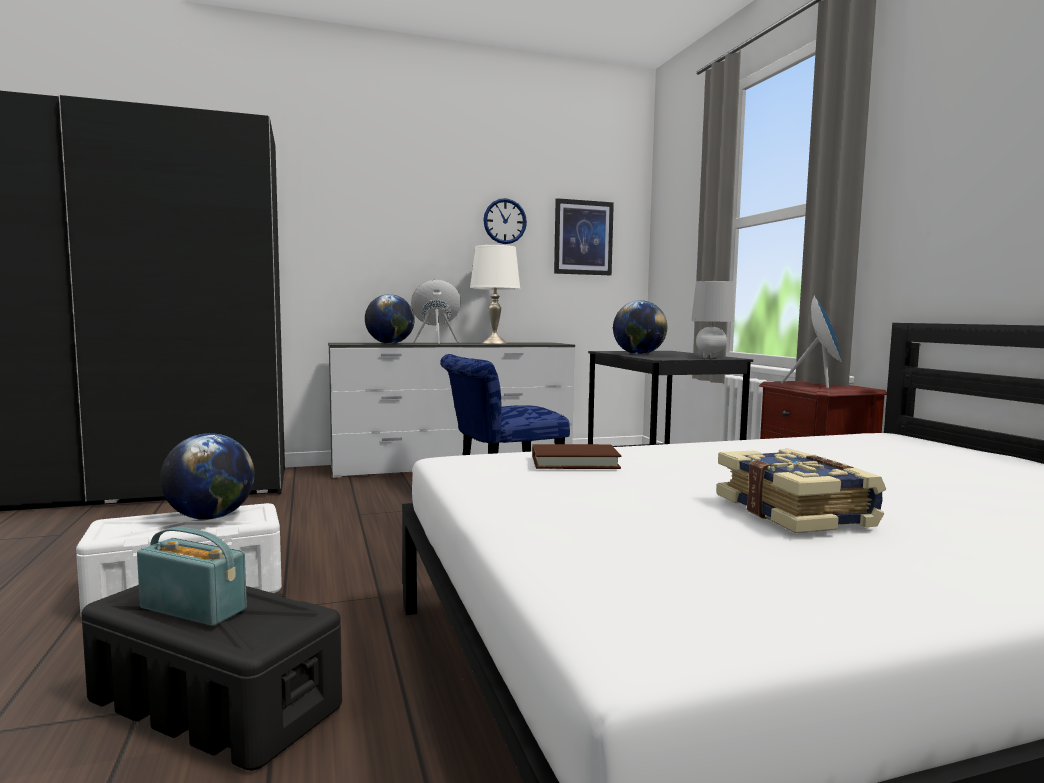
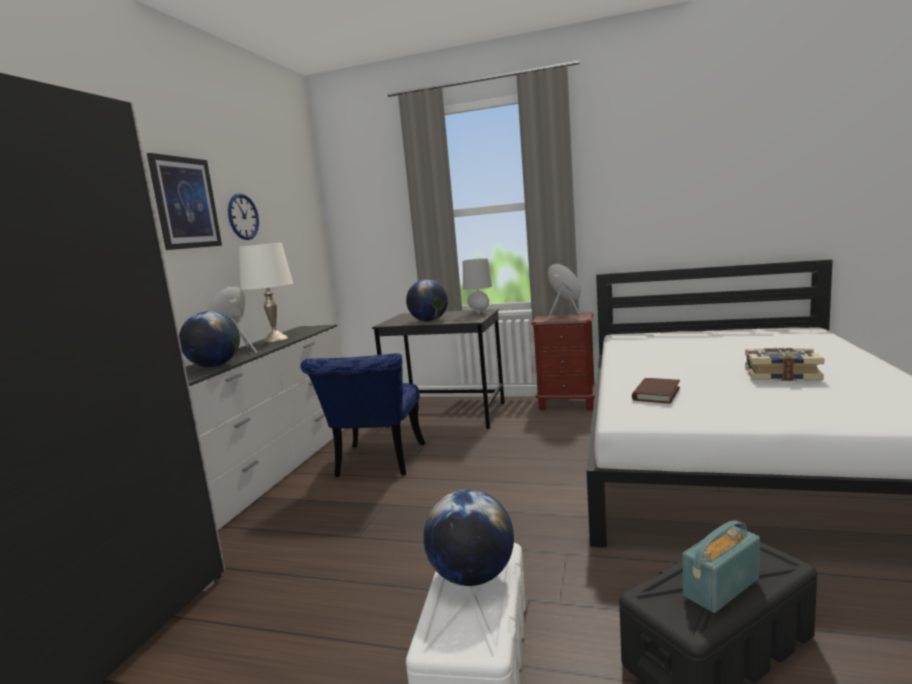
camera: 55 degrees left, 5 degrees up
(583, 237) = (293, 227): picture -> picture (185, 203)

